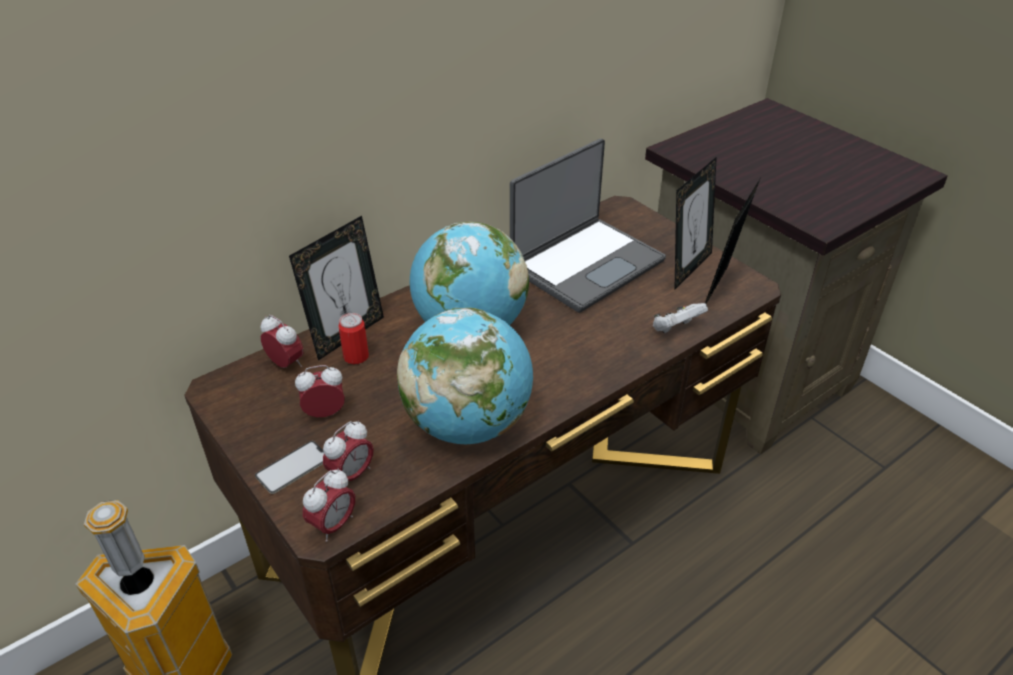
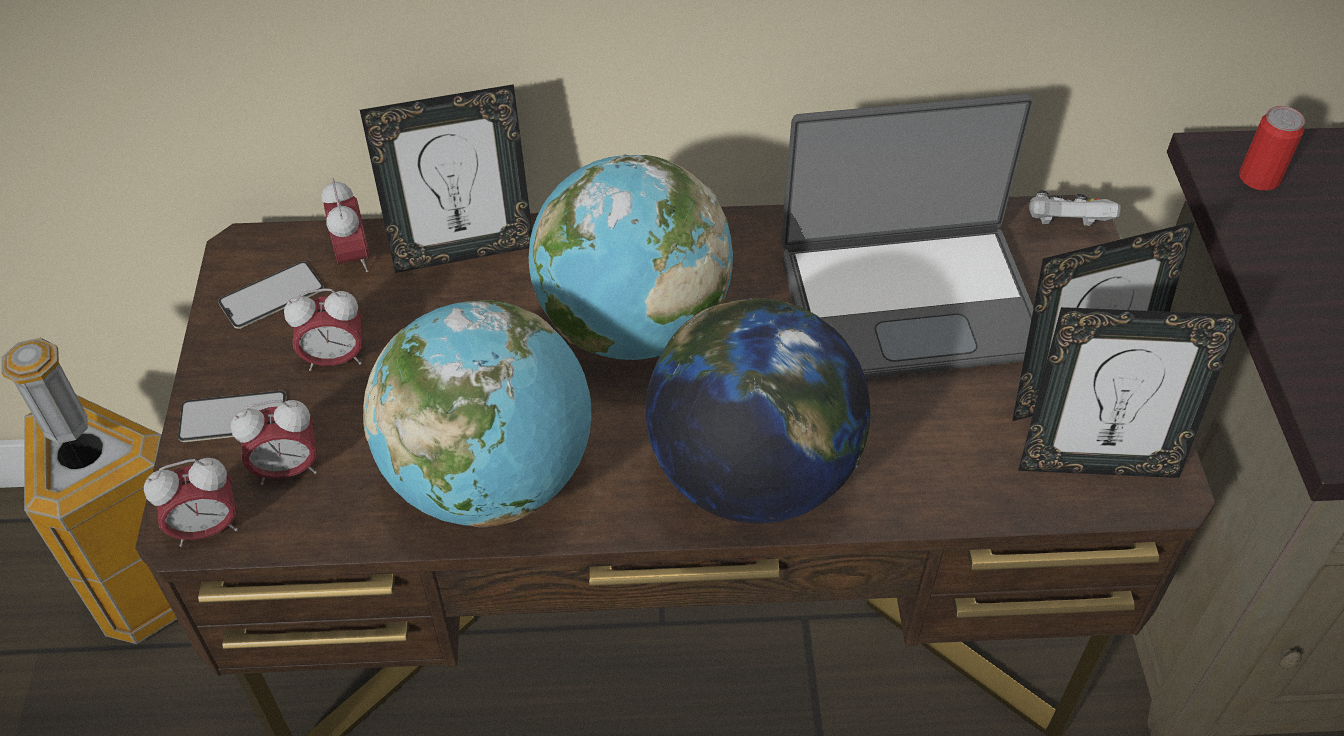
camera: 35 degrees right, 10 degrees up
(255, 402) = (271, 295): none -> phone
(325, 413) = (335, 359): alarm clock -> alarm clock turned 150 degrees clockwise
(356, 357) = (445, 292): can -> can (1259, 178)
(590, 362) = (752, 476): none -> globe
(675, 329) = (943, 493): white game controller -> white game controller (1065, 226)
(722, 289) = (1096, 463): picture frame -> picture frame turned 150 degrees counterclockwise

